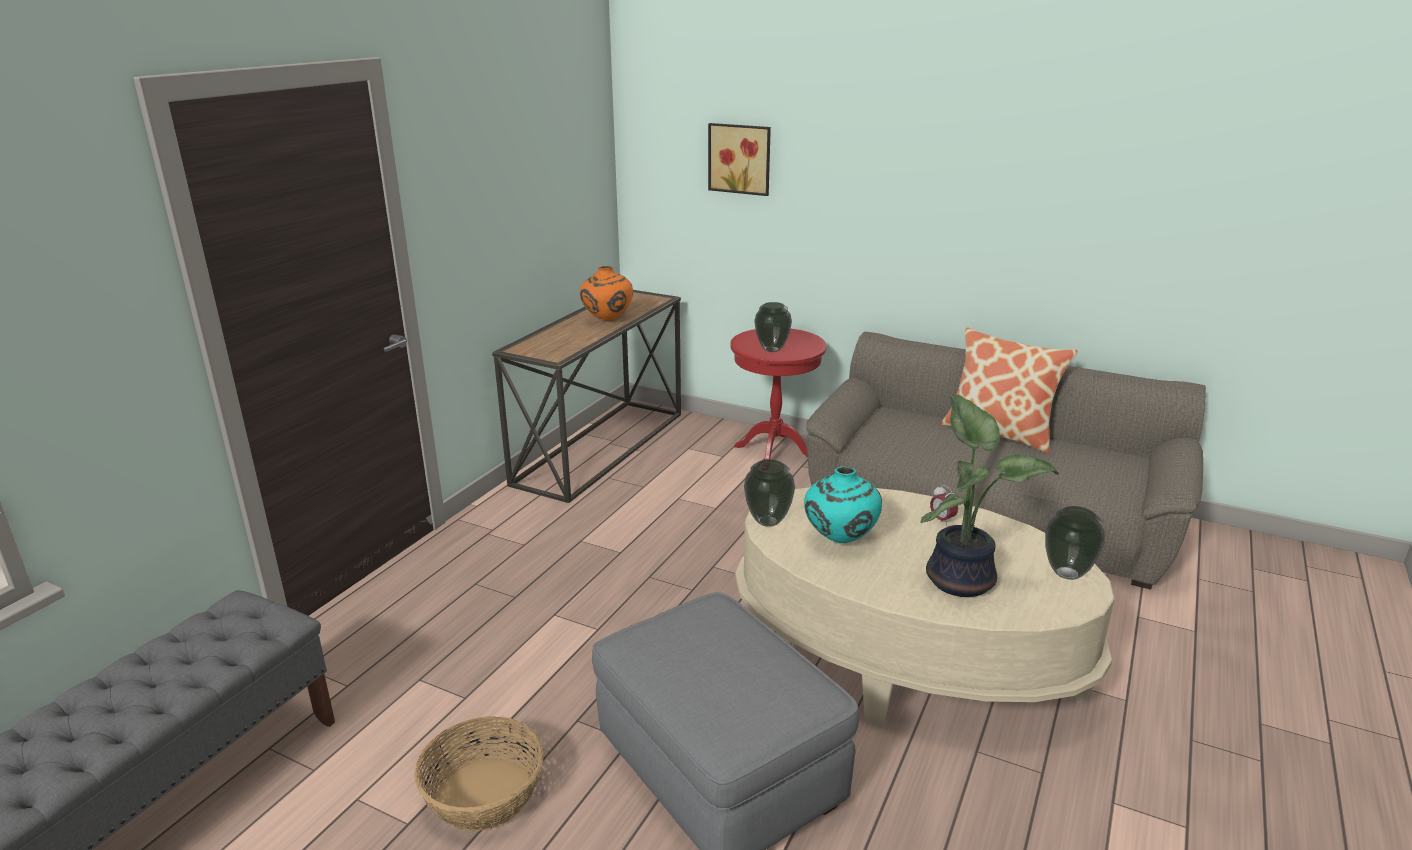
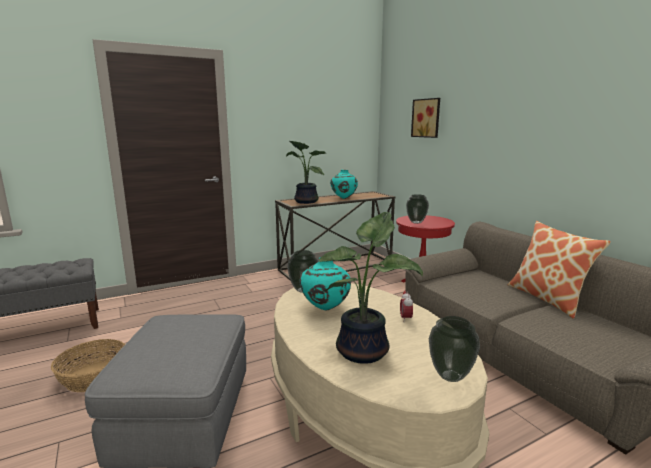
camera: 35 degrees right, 10 degrees down
(558, 345) = (304, 201): none -> potted plant
(607, 321) = (343, 198): orange vase -> turquoise vase

